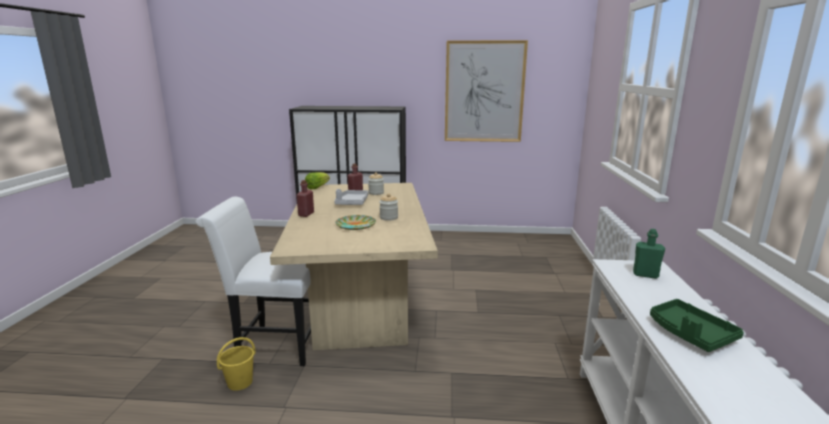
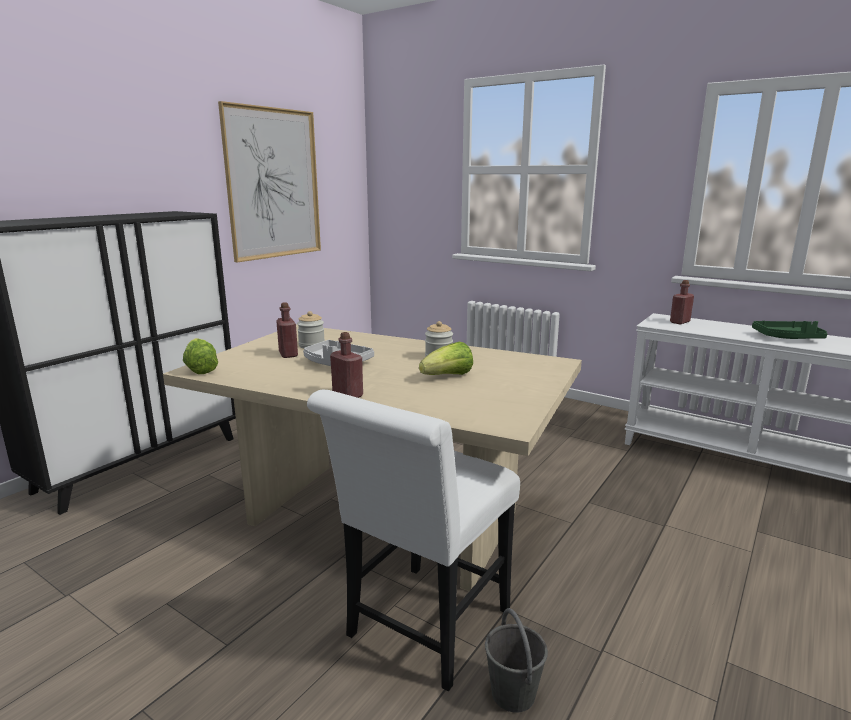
camera: 60 degrees left, 0 degrees up
(240, 382) = (512, 693): yellow bucket -> grey bucket
(356, 225) = (448, 376): plate -> lettuce
(645, 274) = (679, 322): green bottle -> red bottle

